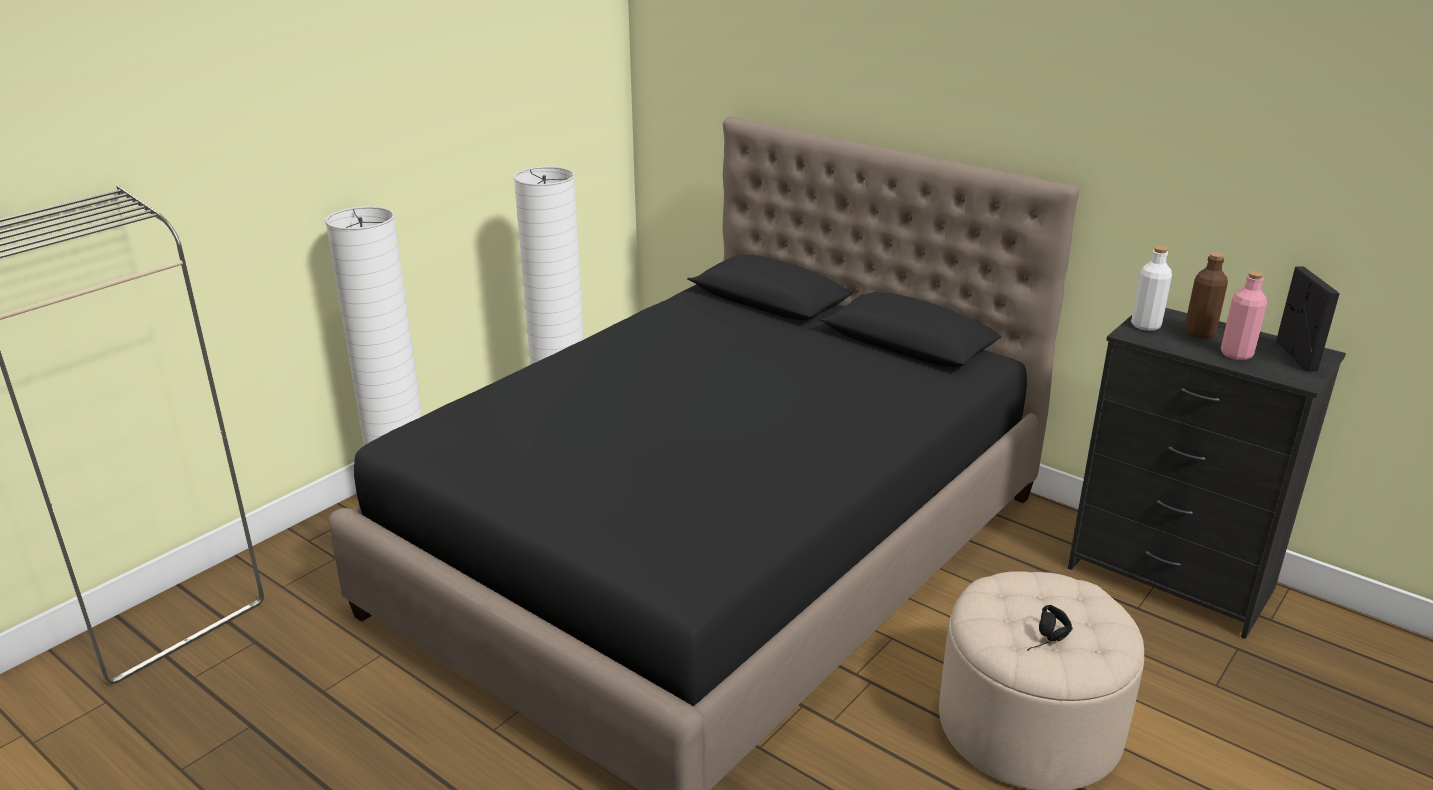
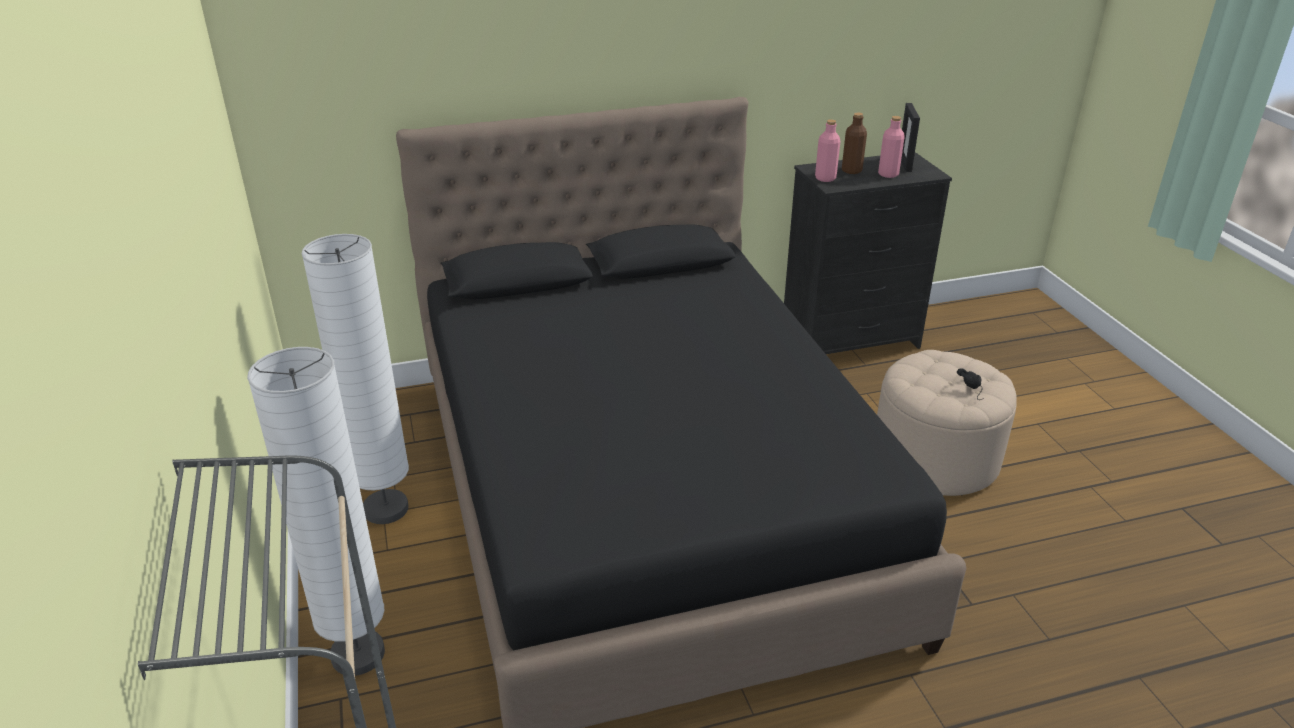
camera: 55 degrees left, 5 degrees up
(1145, 325) = (825, 178): white bottle -> pink bottle
(1294, 356) = (905, 163): picture frame -> picture frame turned 120 degrees counterclockwise

